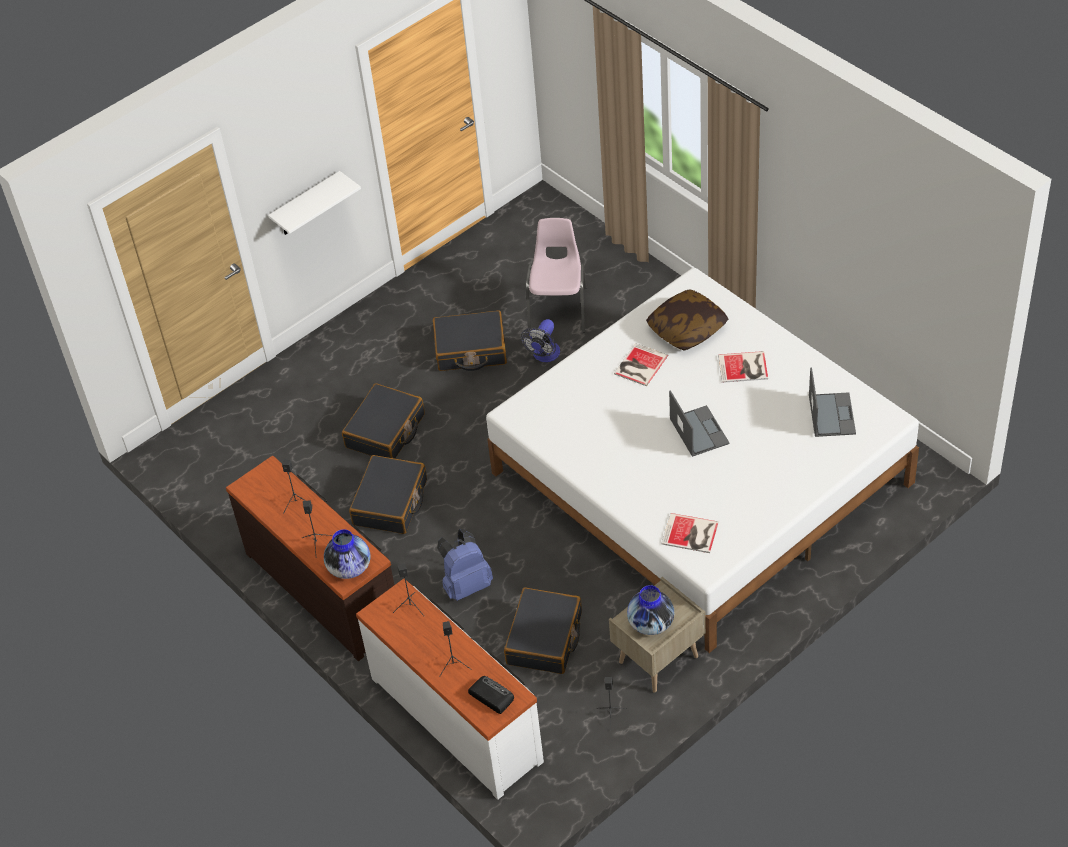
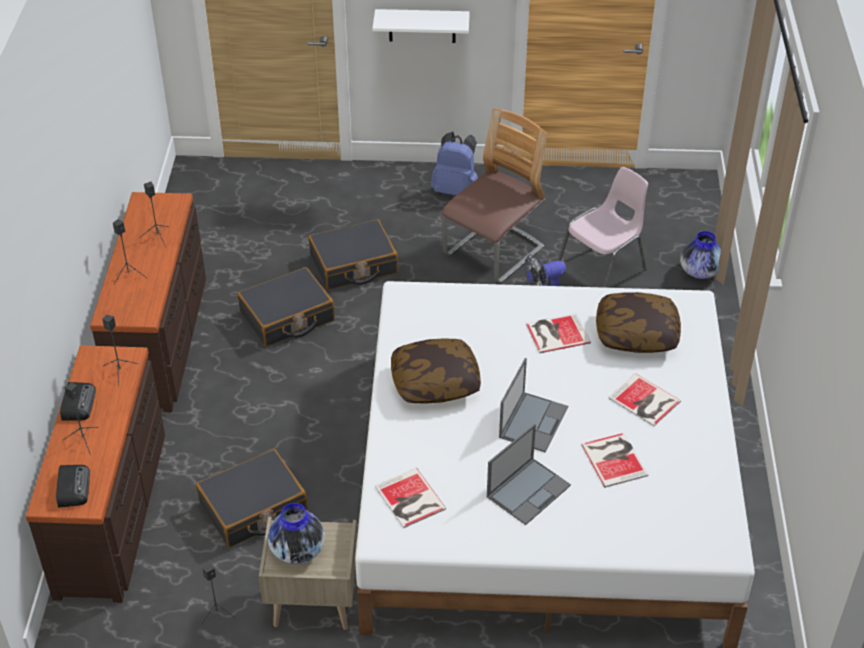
camera: 40 degrees right, 5 degrees down
(349, 567) = (124, 309): vase -> vase (700, 271)
(414, 648) = (78, 403): none -> radio
(458, 718) = (113, 512): white dresser -> brown dresser
(466, 585) = (255, 418): blue backpack -> blue backpack (456, 190)
(470, 350) = (493, 252): black suitcase -> chair
(610, 454) = (435, 383): none -> pillow
(771, 415) = (615, 458): none -> book
(831, 414) = (672, 500): laptop -> laptop (529, 490)

